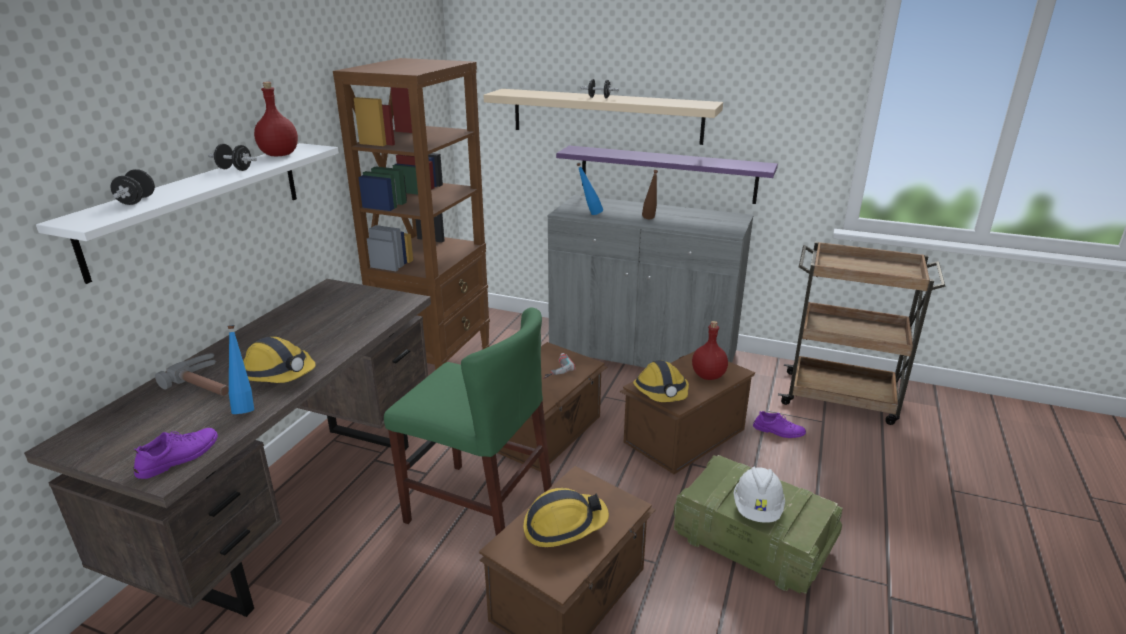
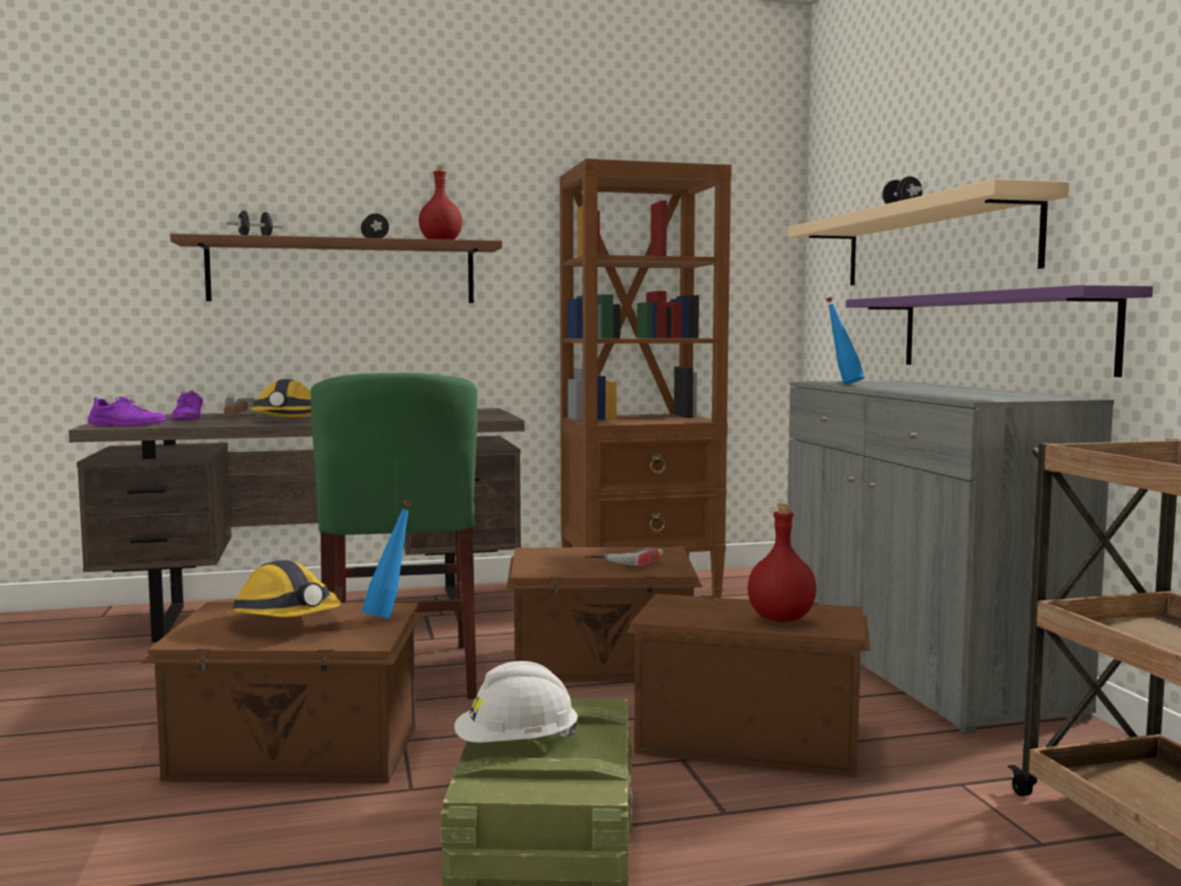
camera: 55 degrees right, 20 degrees down
(199, 205) = (343, 272): white shelf -> brown shelf
(245, 407) = (219, 423): blue bottle -> blue bottle (389, 616)
(649, 220) = (904, 389): brown bottle -> none
(661, 392) = (676, 608): hard hat -> none
(778, 431) = (914, 807): purple shoe -> purple shoe (188, 418)

